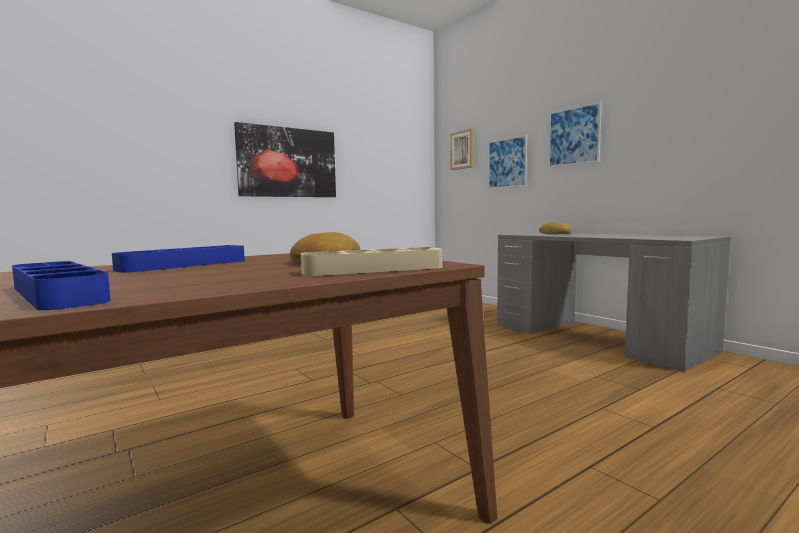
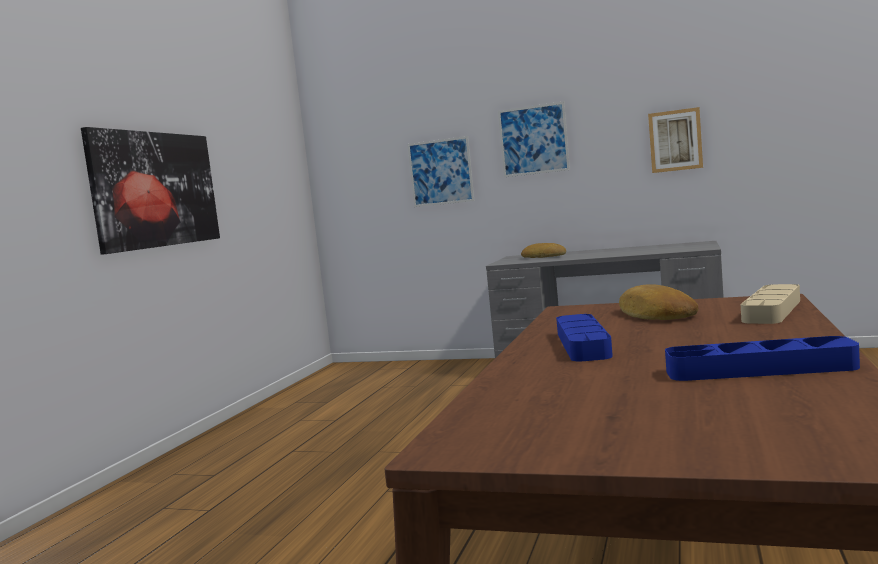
camera: 35 degrees left, 0 degrees up
(462, 150) = (362, 154): picture -> picture (675, 140)

